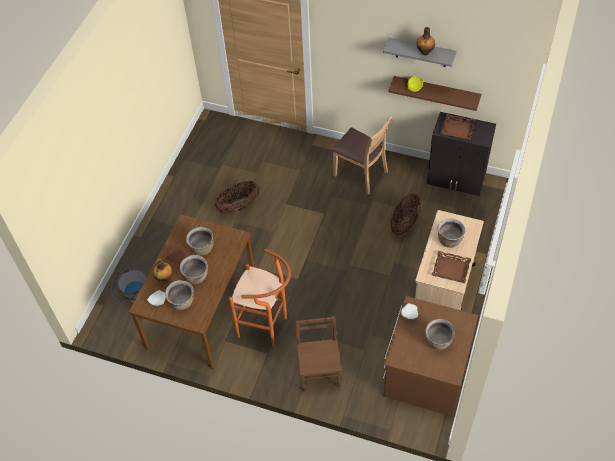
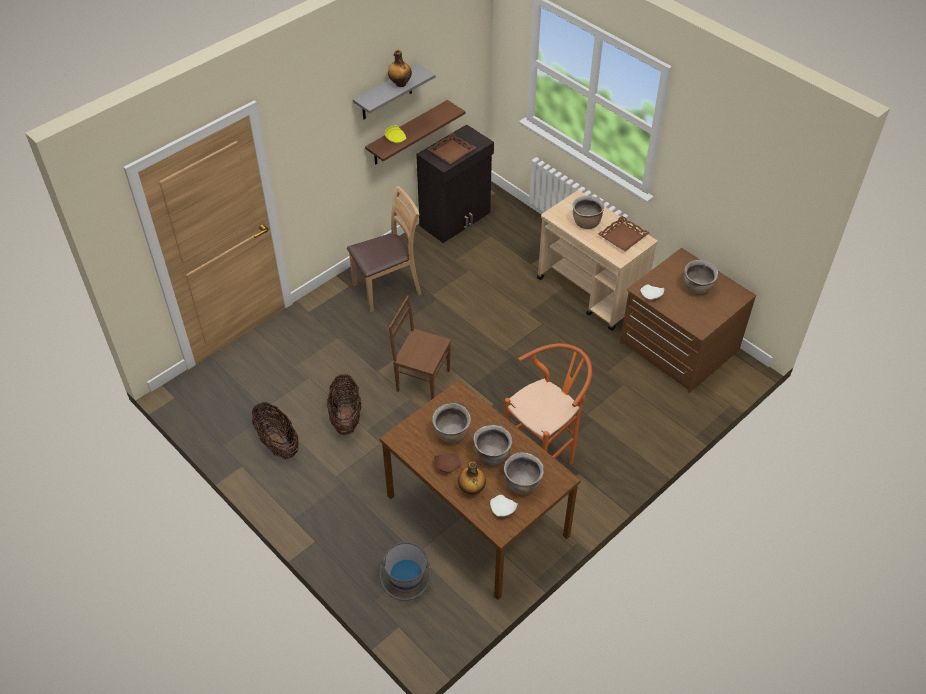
camera: 65 degrees left, 5 degrees down
(320, 373) = (632, 435): brown chair -> brown chair (422, 380)
(404, 223) = (483, 282): basket -> basket (278, 443)

